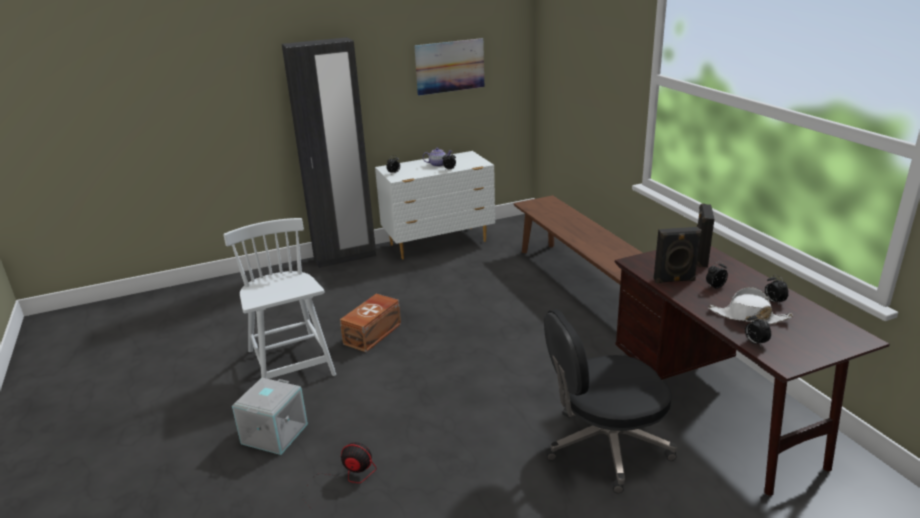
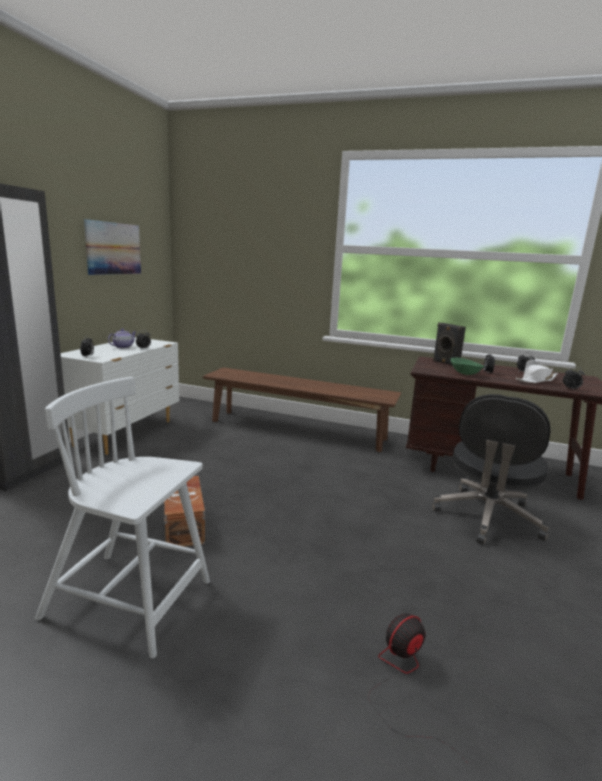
camera: 50 degrees left, 10 degrees down
(274, 433) = (241, 691): grey storage box -> none
(674, 280) = (465, 374): black speaker -> green bowl

